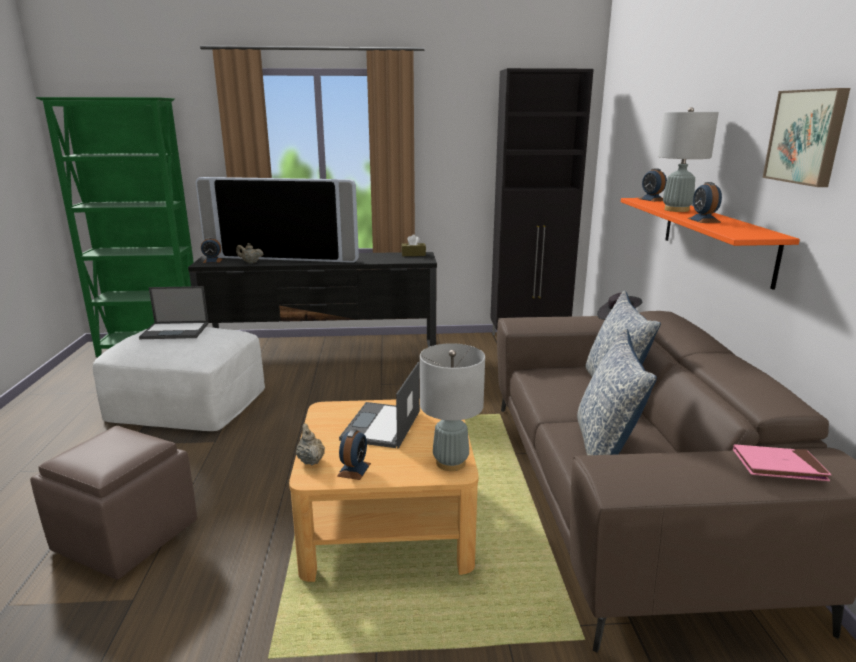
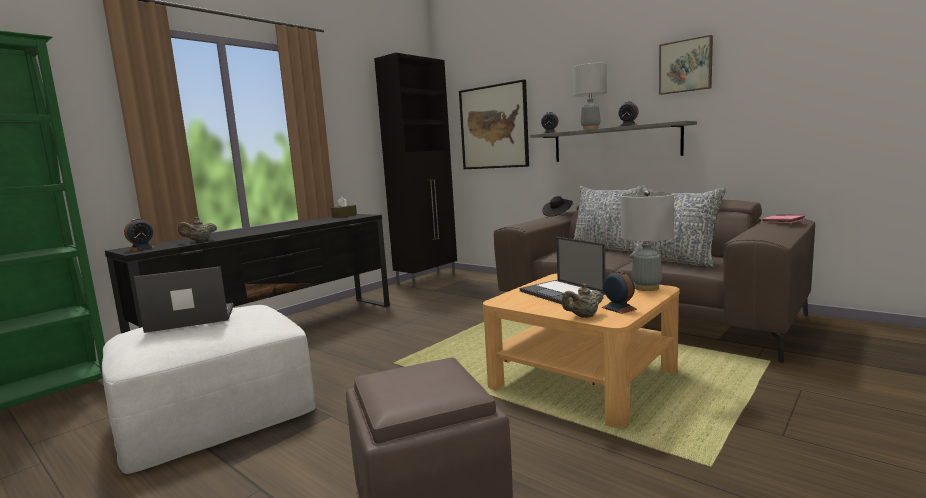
camera: 45 degrees left, 10 degrees down
(176, 331) = (190, 318): laptop -> laptop turned 150 degrees counterclockwise
(282, 258) = (225, 235): television -> none
(310, 460) = (583, 316): beige teapot -> beige teapot turned 45 degrees counterclockwise
(630, 169) = (494, 127): none -> picture
(715, 237) = (614, 143): orange shelf -> grey shelf

